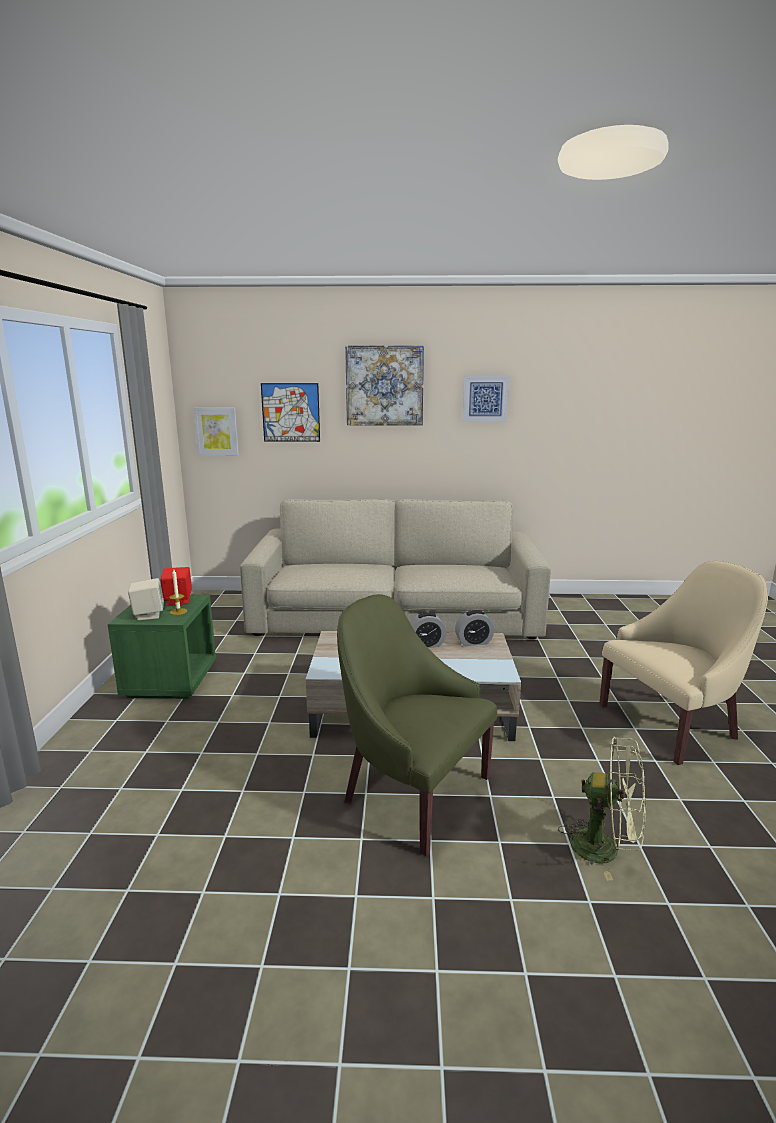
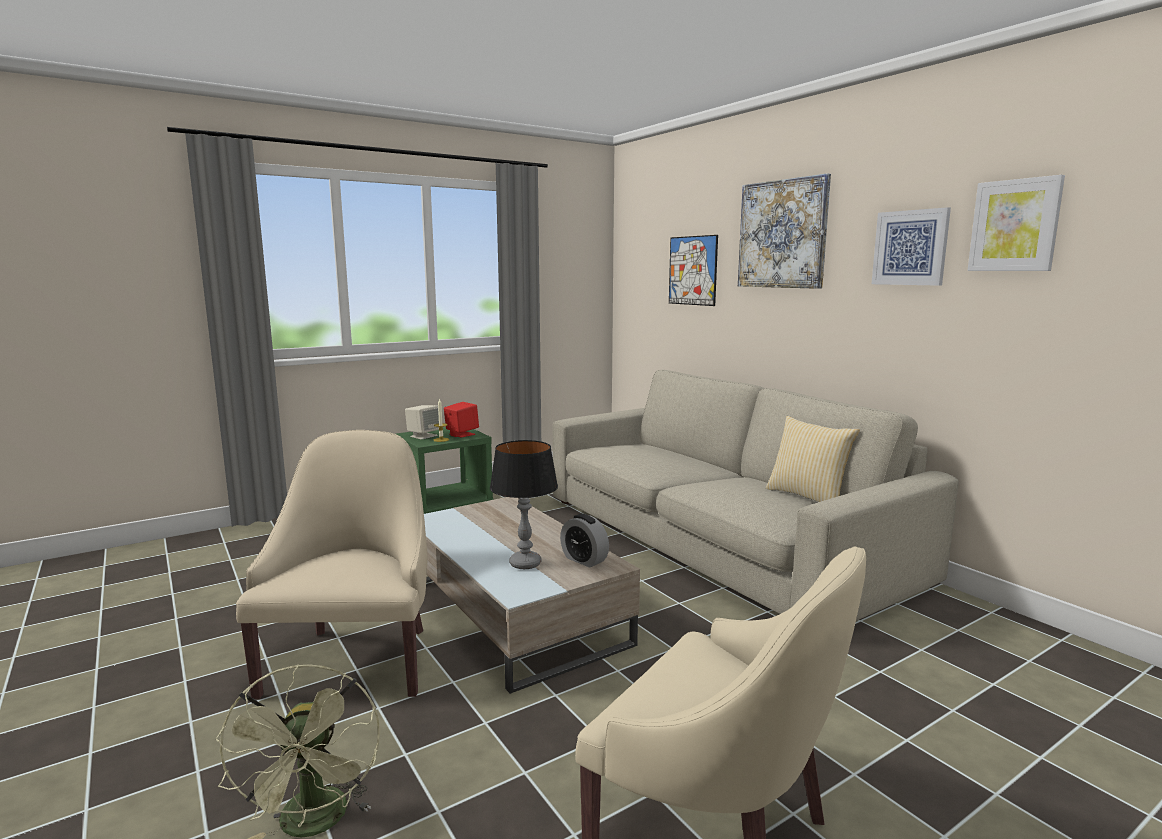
camera: 55 degrees right, 5 degrees down
(216, 431) = (636, 291): picture -> picture (1015, 225)
(412, 792) = (354, 659): green armchair -> beige armchair
(426, 645) = (542, 540): alarm clock -> none
(458, 659) = (525, 563): none -> table lamp
(465, 564) = (808, 496): none -> pillow

